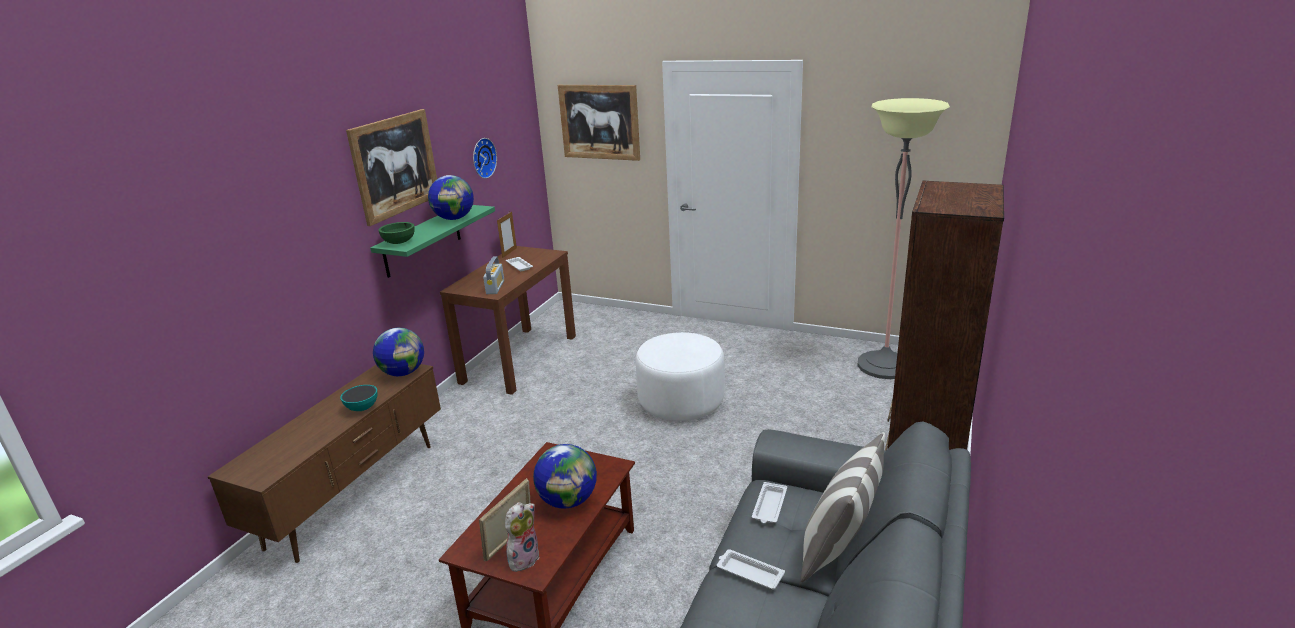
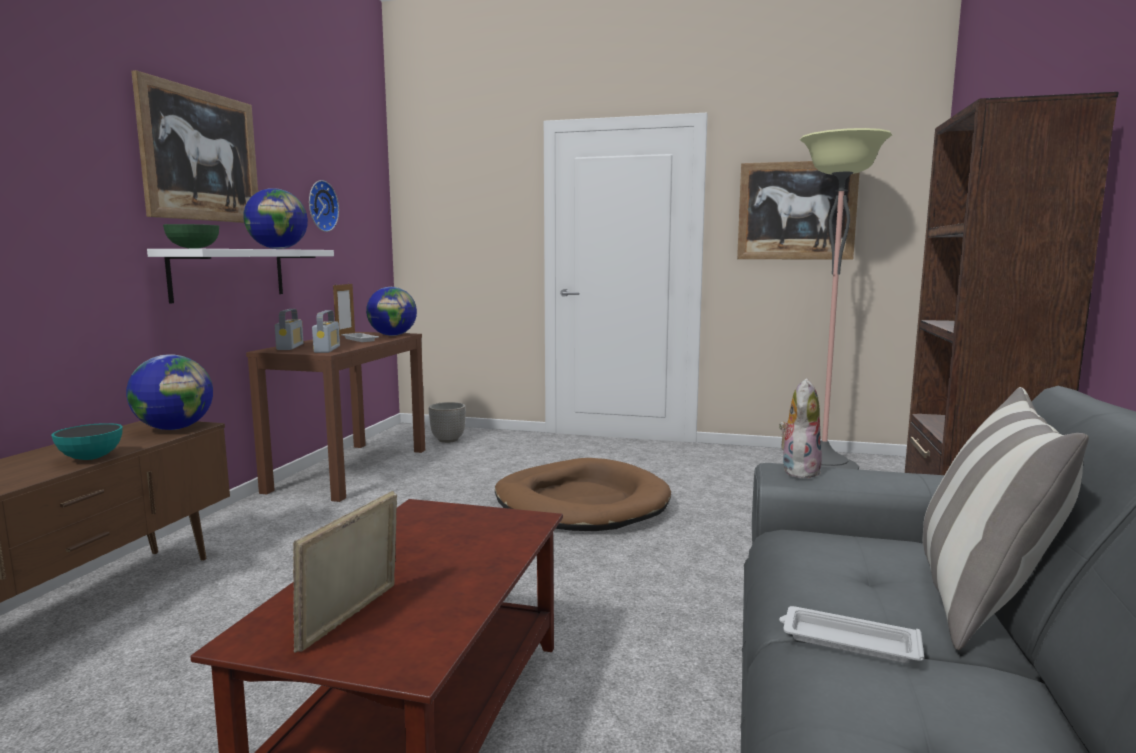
camera: 10 degrees left, 15 degrees down
(422, 240) = (229, 273): green shelf -> white shelf
(469, 281) = (290, 347): none -> radio
(523, 558) = (382, 643): plush toy -> plush toy (798, 470)
(568, 501) = (460, 560): globe -> globe (393, 335)
(594, 324) = (448, 440): none -> planter
(599, 122) = (464, 195): picture -> picture (796, 211)
(681, 402) = (581, 503): white ottoman -> brown dog bed
(769, 507) = (816, 554): white tray -> none

